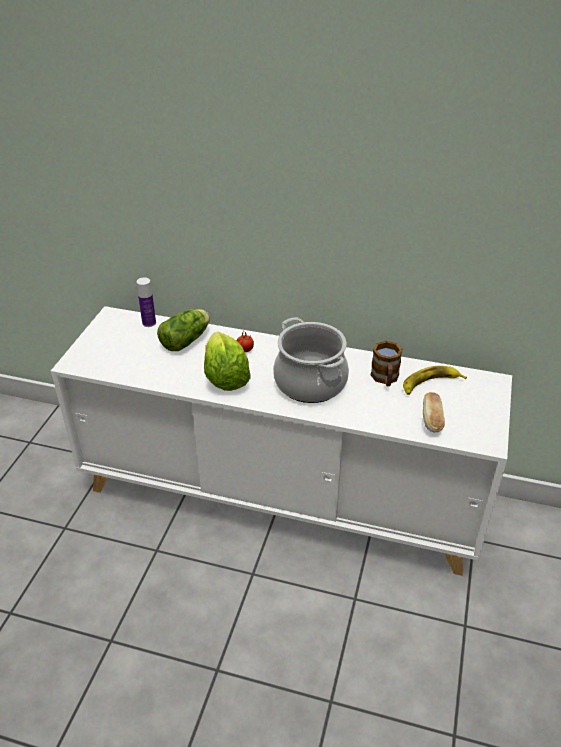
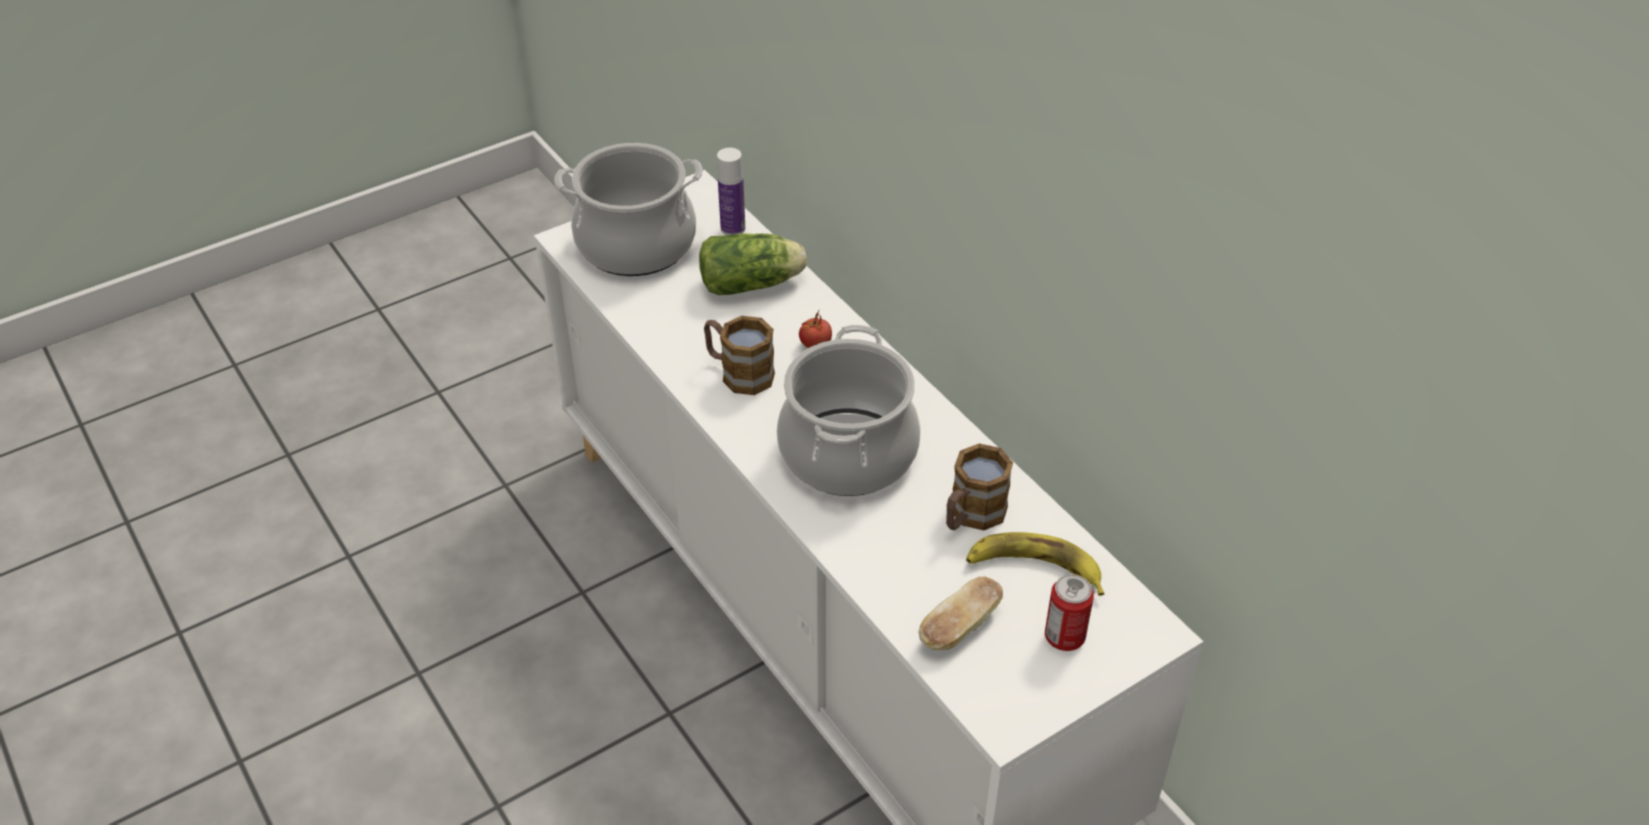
camera: 40 degrees right, 5 degrees up
(110, 350) = (636, 245): none -> cooking pot
(225, 377) = (738, 373): lettuce -> mug
(470, 401) = (1064, 637): none -> can

